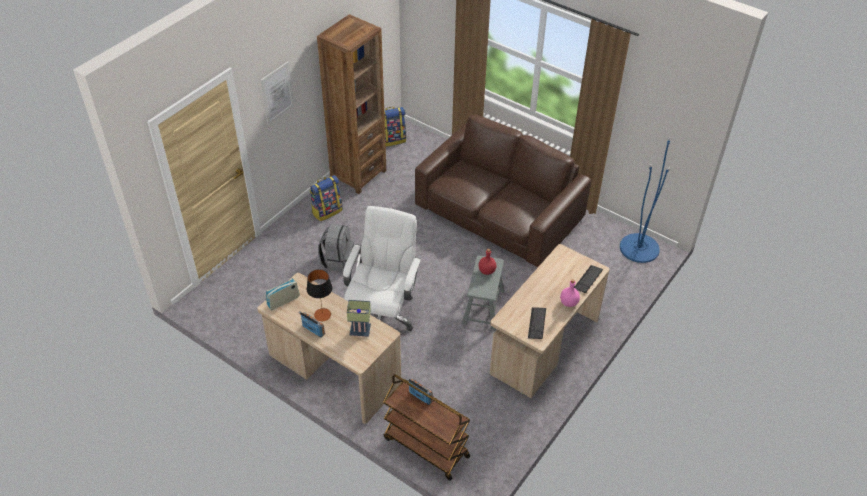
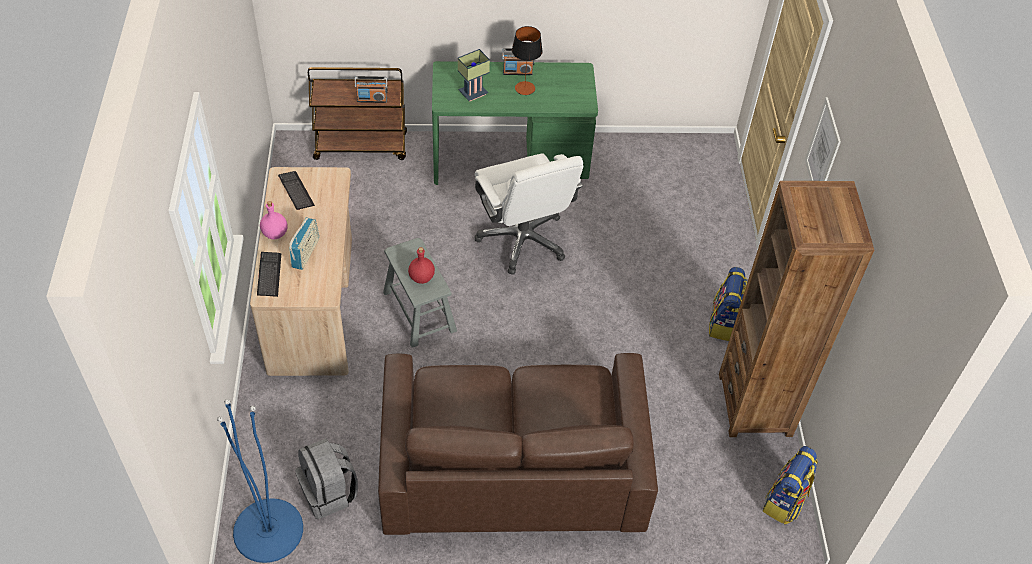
camera: 140 degrees right, 5 degrees up
(283, 301) = (576, 80): radio -> radio (305, 253)
(333, 372) = (510, 159): beige desk -> green desk
(337, 260) = (637, 269): grey backpack -> grey backpack (329, 493)

